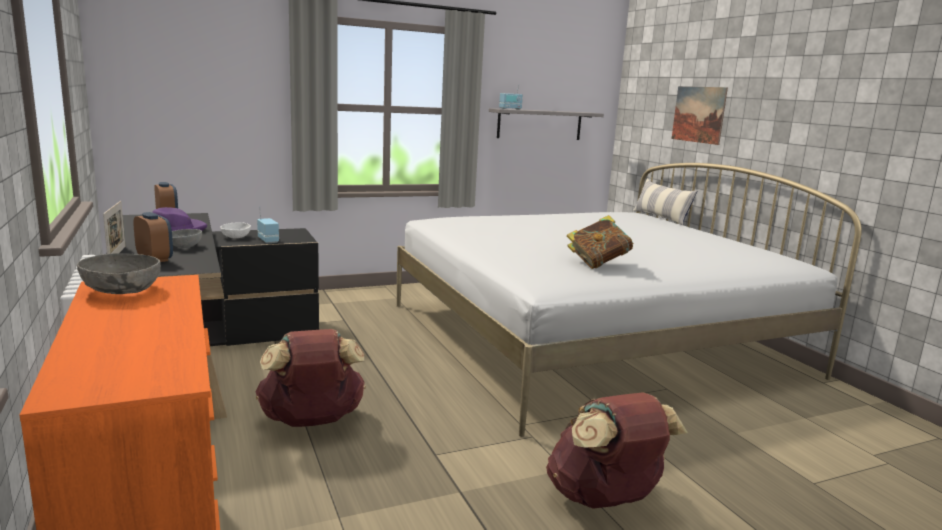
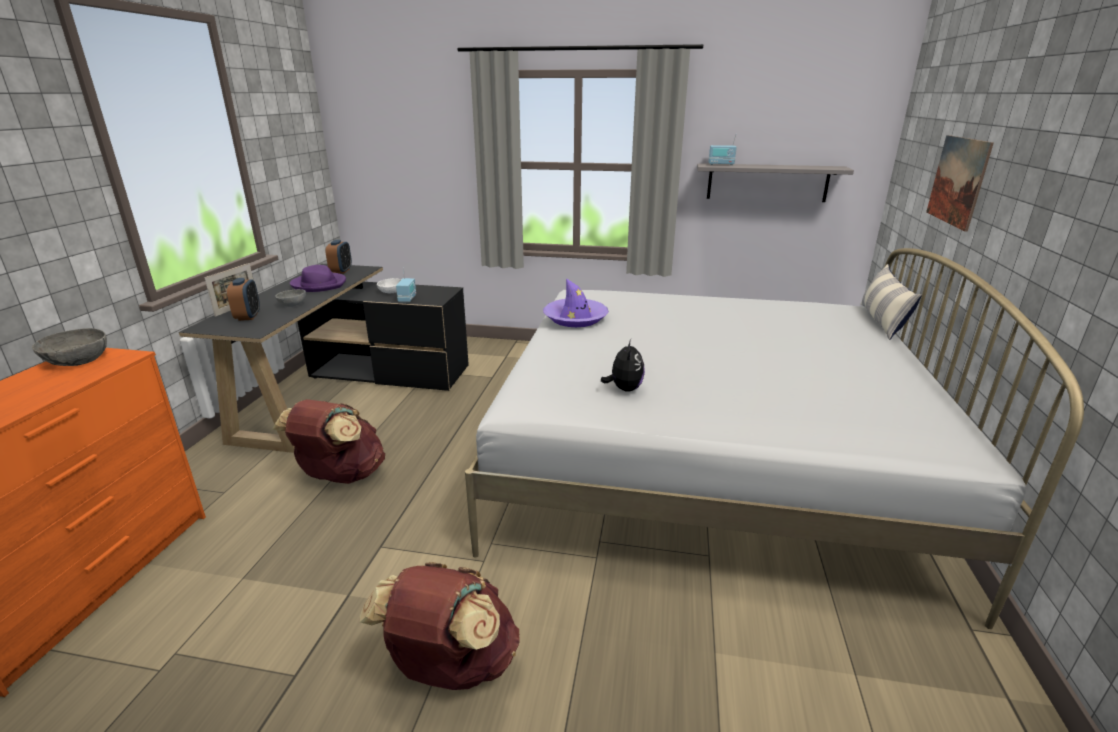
camera: 35 degrees right, 10 degrees up
(475, 233) = (575, 318): none -> purple hat
(598, 264) = (624, 389): book -> plush toy

